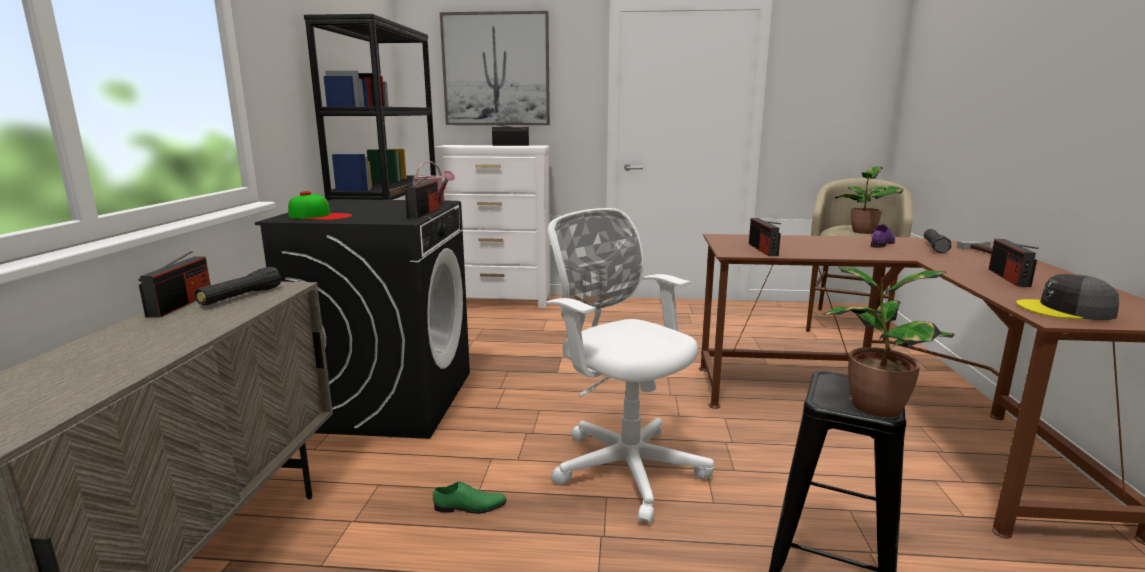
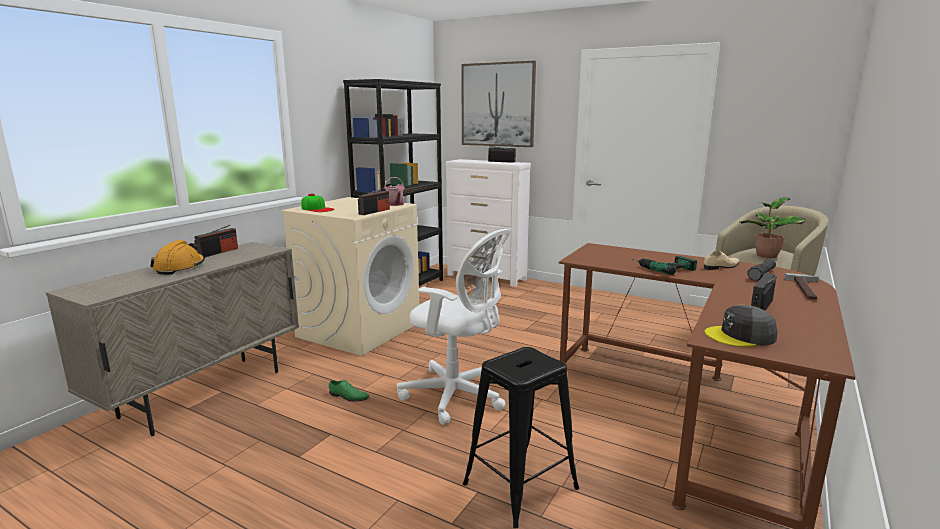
camera: 25 degrees right, 0 degrees up
(135, 339) = (180, 267): none -> orange hard hat
(241, 297) = (246, 252): black flashlight -> none
(388, 399) = (359, 329): black washing machine -> beige washing machine
(624, 465) = (457, 397): white office chair -> white office chair turned 135 degrees clockwise
(763, 249) = (604, 260): radio -> none
(833, 250) = (661, 267): none -> power drill
(872, 406) = (520, 371): potted plant -> none
(883, 243) = (721, 266): purple shoe -> beige shoe
(1066, 310) = (740, 336): grey cap -> grey cap turned 45 degrees counterclockwise

